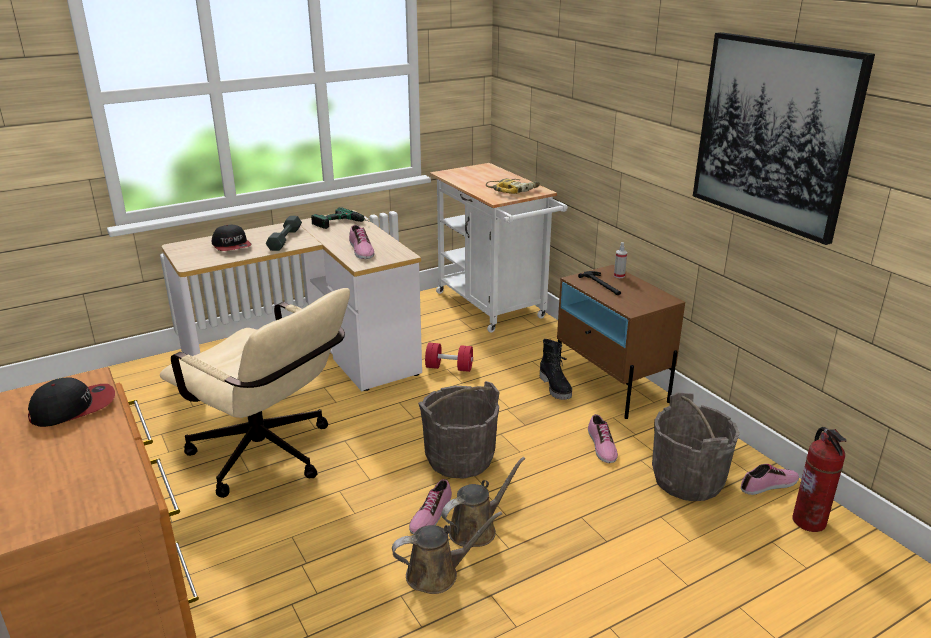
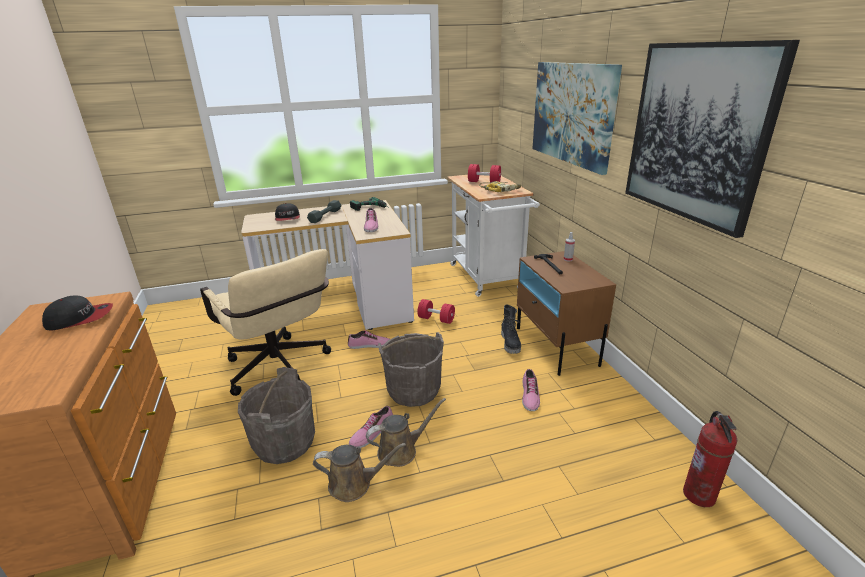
camera: 15 degrees right, 0 degrees up
(485, 179) = (484, 182): none -> red dumbbell
(612, 97) = (572, 113): none -> picture
(688, 480) = (594, 436): grey bucket -> grey bucket (285, 442)
(769, 485) = (669, 453): shoe -> shoe (369, 345)

